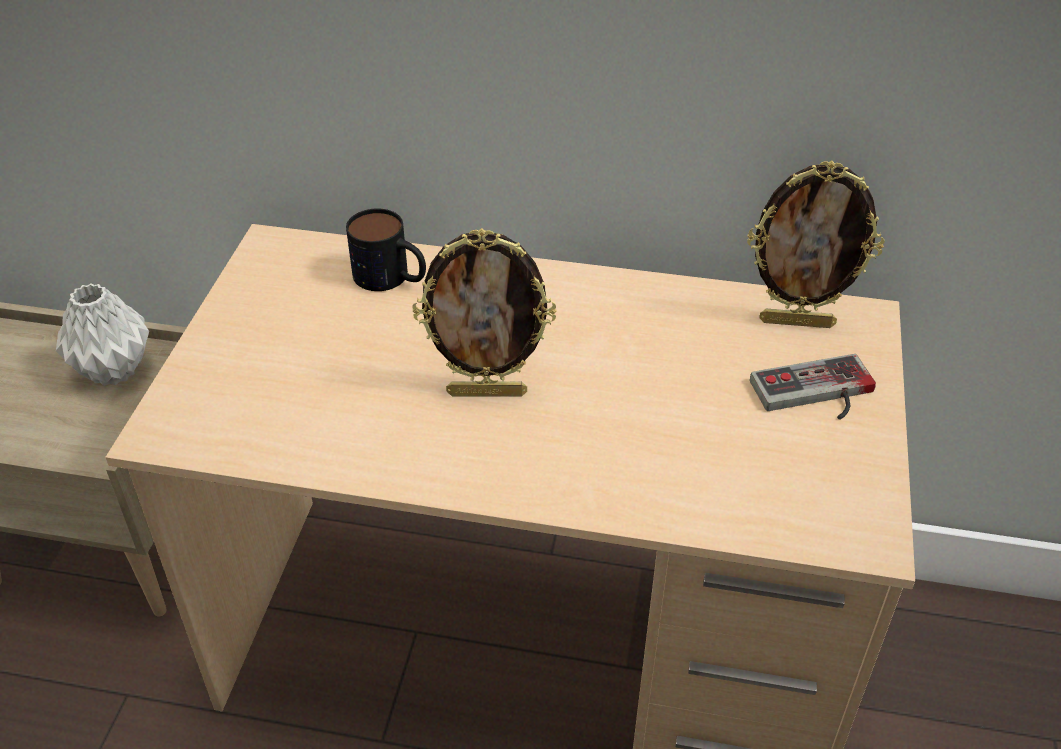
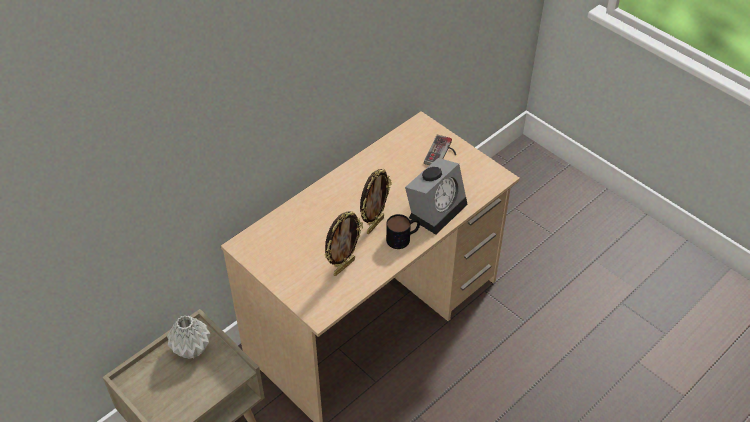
camera: 55 degrees left, 5 degrees up
(391, 278) = (294, 221): mug -> mug (403, 238)
(637, 469) = (436, 208): none -> alarm clock
(797, 322) = (409, 138): picture frame -> picture frame (343, 266)

